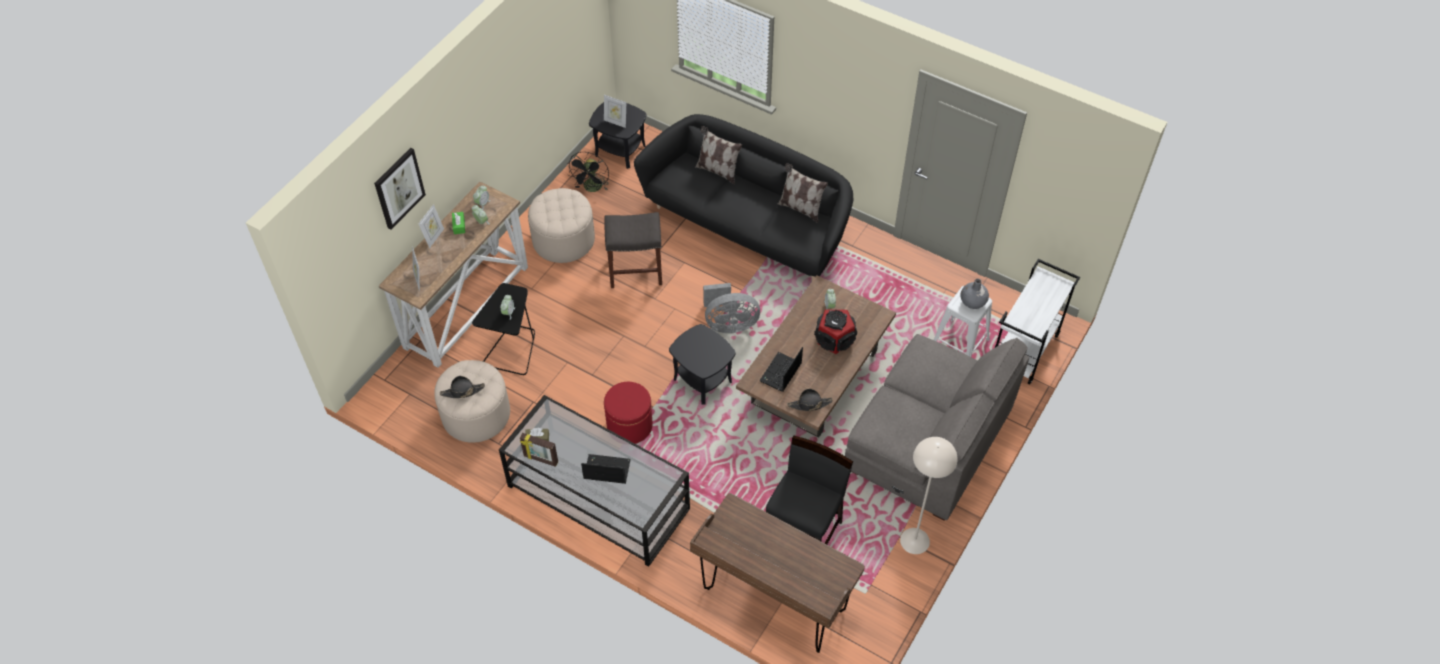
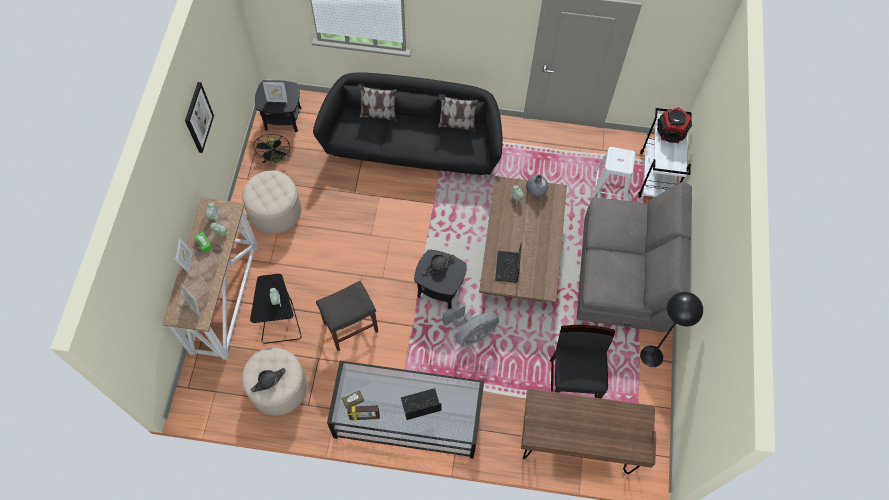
camera: 25 degrees left, 10 degrees up
(399, 188) = (153, 242): picture -> picture (198, 117)
(629, 426) = (403, 348): red ottoman -> none
(635, 272) = (344, 218): grey stool -> grey stool (350, 327)
(729, 324) = (437, 235): grey fan -> grey fan (471, 333)
(809, 404) = (540, 285): black hat -> black hat (438, 265)
(834, 340) = (533, 224): speaker -> speaker (671, 132)
(914, 541) = (651, 356): beige floor lamp -> black floor lamp
(973, 302) = (622, 158): grey vase -> grey vase (536, 190)

